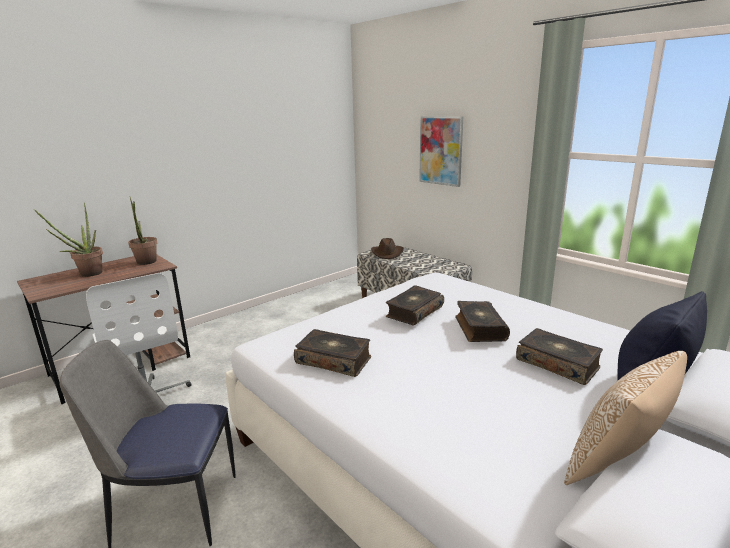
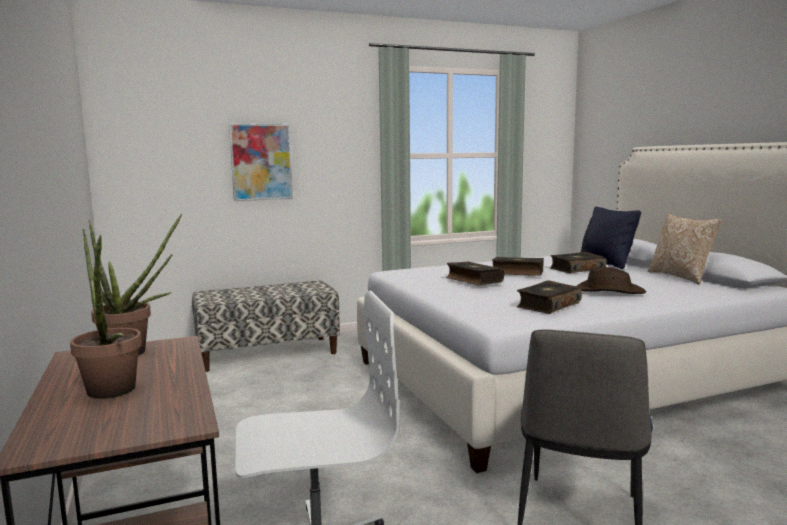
camera: 70 degrees left, 10 degrees down
(387, 253) = (225, 296): brown hat -> brown hat (608, 291)

